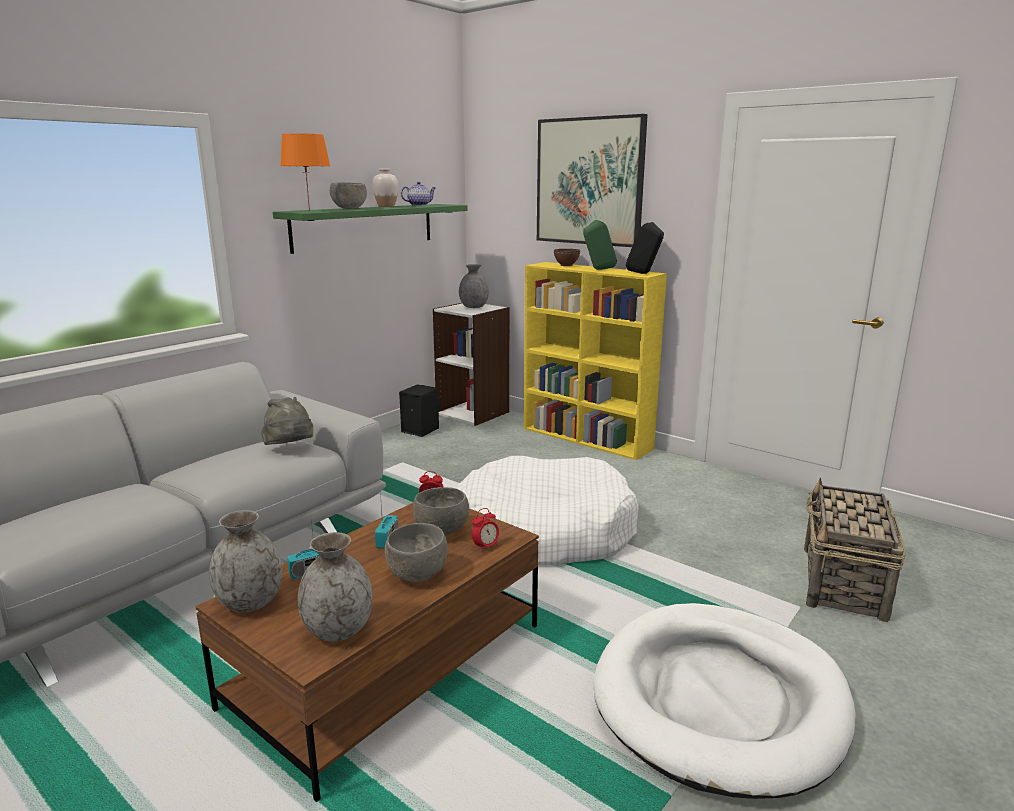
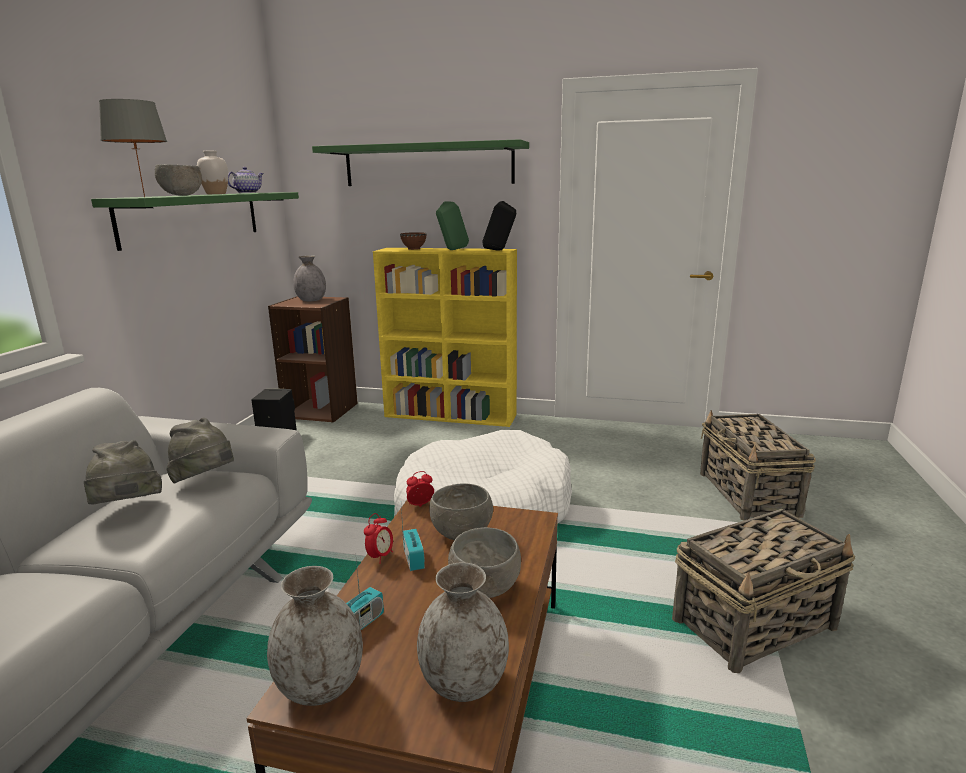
camera: 25 degrees left, 0 degrees up
(227, 457) = (127, 509): none -> grey hat
(308, 211) = (143, 197): orange table lamp -> grey table lamp
(473, 413) = (321, 410): white bookcase -> brown bookcase
(485, 547) = (522, 538): alarm clock -> alarm clock (380, 556)
(589, 182) = (428, 165): picture -> green shelf
(719, 700) = (755, 623): white dog bed -> basket

